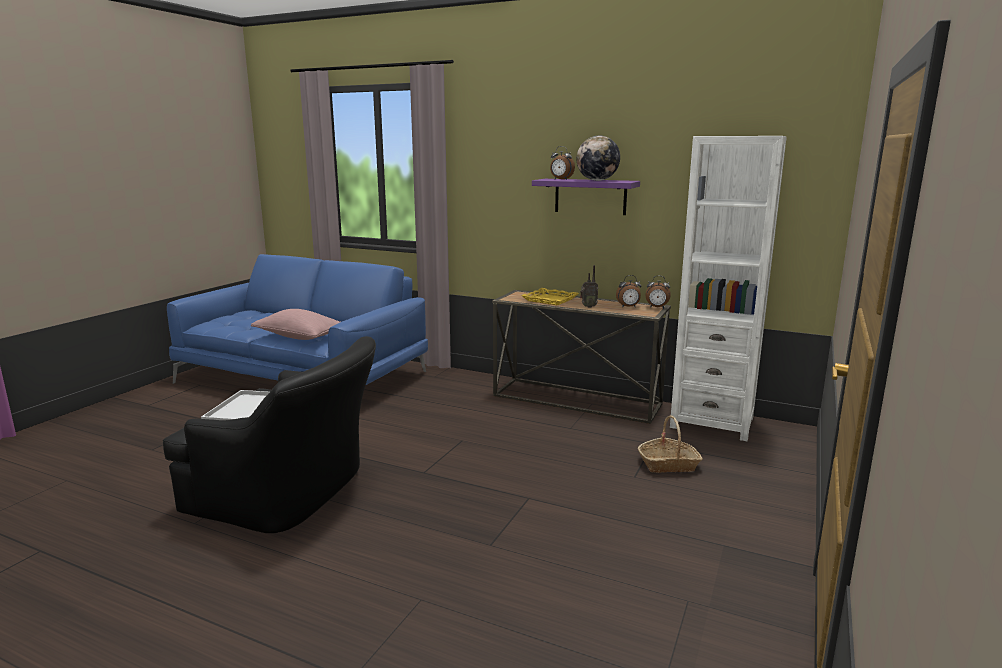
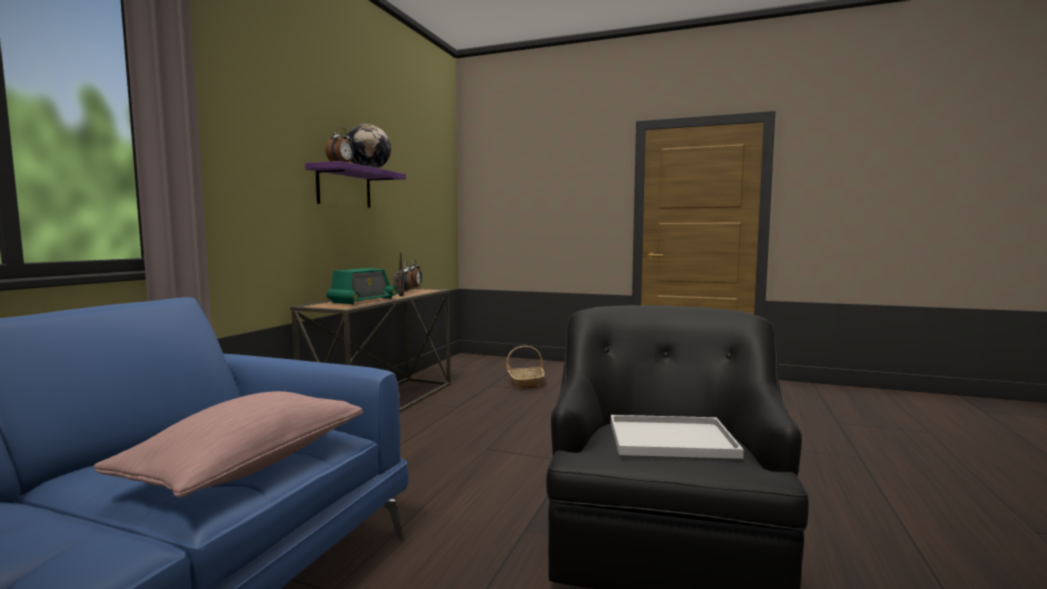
camera: 95 degrees left, 10 degrees down
(550, 300) = (363, 300): yellow tray -> radio
(712, 422) = (450, 370): white bookcase -> none

